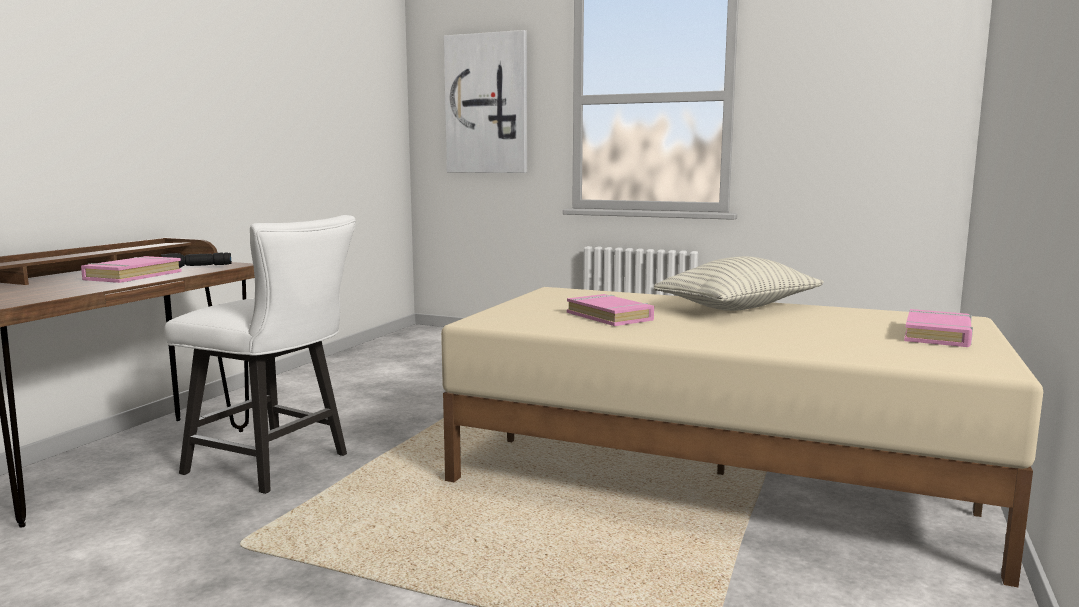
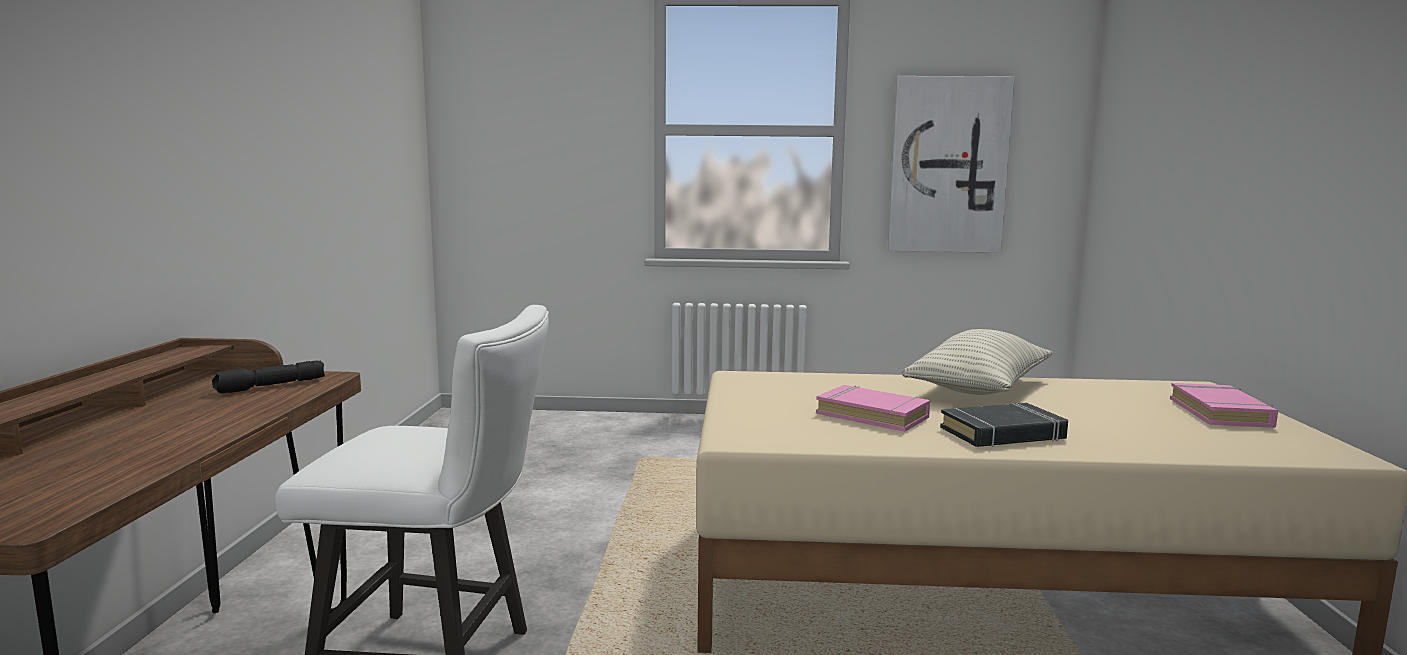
camera: 20 degrees left, 0 degrees up
(132, 276) = (194, 416): pink book -> none
(487, 104) = (540, 130): picture -> picture (948, 165)
(694, 333) = (1003, 434): none -> black book

